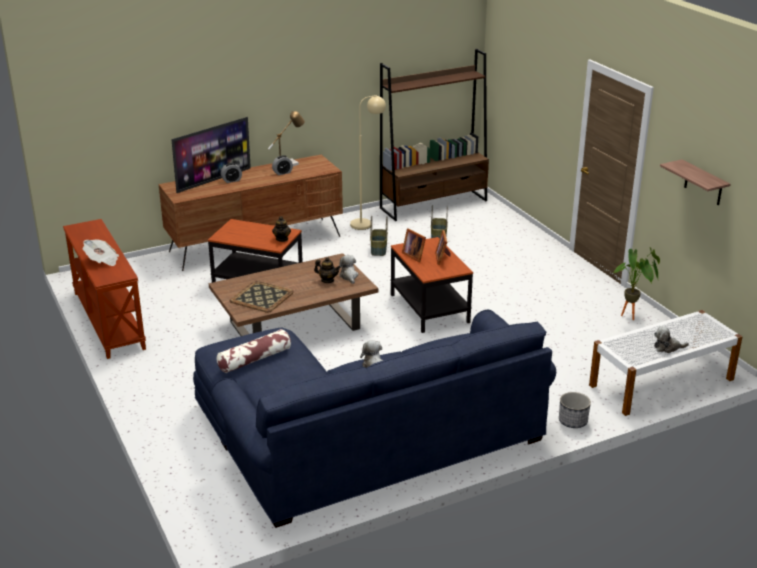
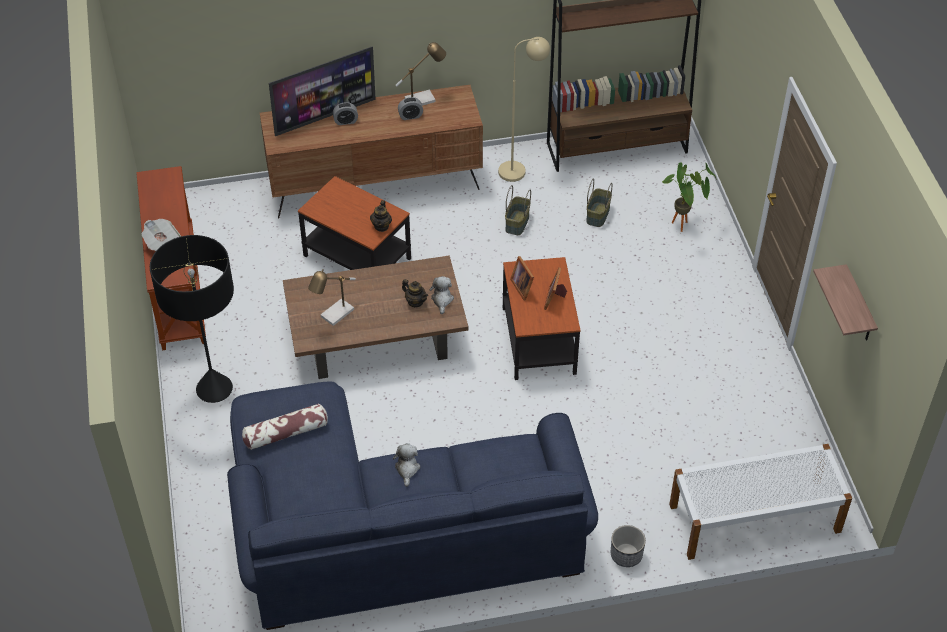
camera: 15 degrees right, 20 degrees up
(164, 377) = (215, 391): none -> black floor lamp
(262, 297) = (334, 316): tray -> table lamp
(633, 317) = (773, 404): potted plant -> potted plant (683, 227)
(667, 347) = (754, 498): plush toy -> none

